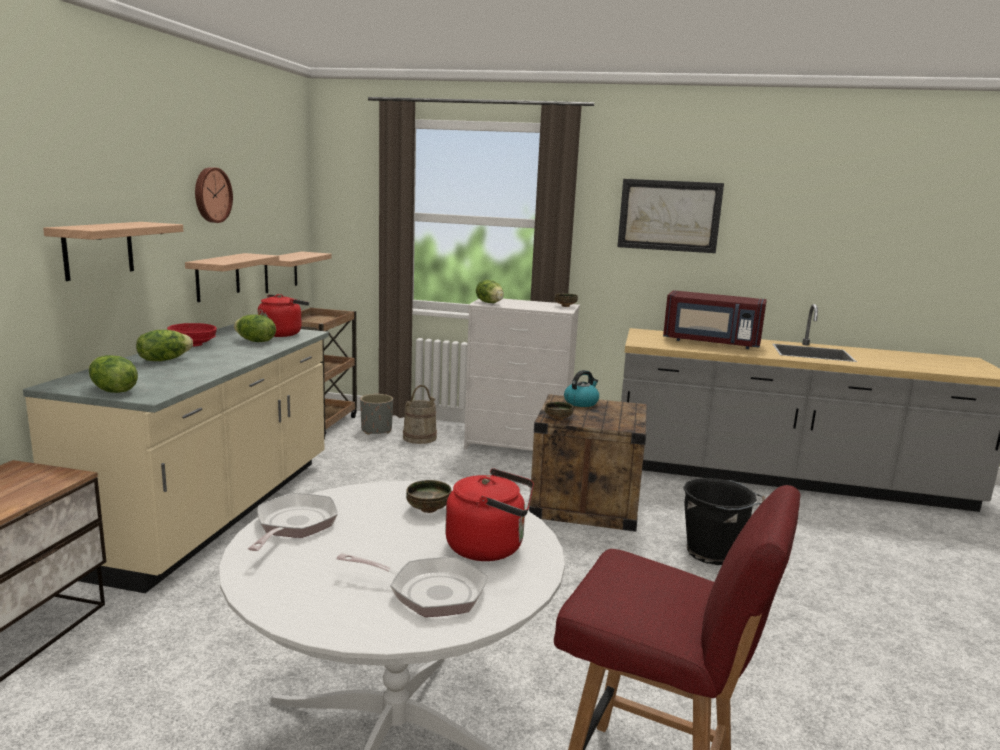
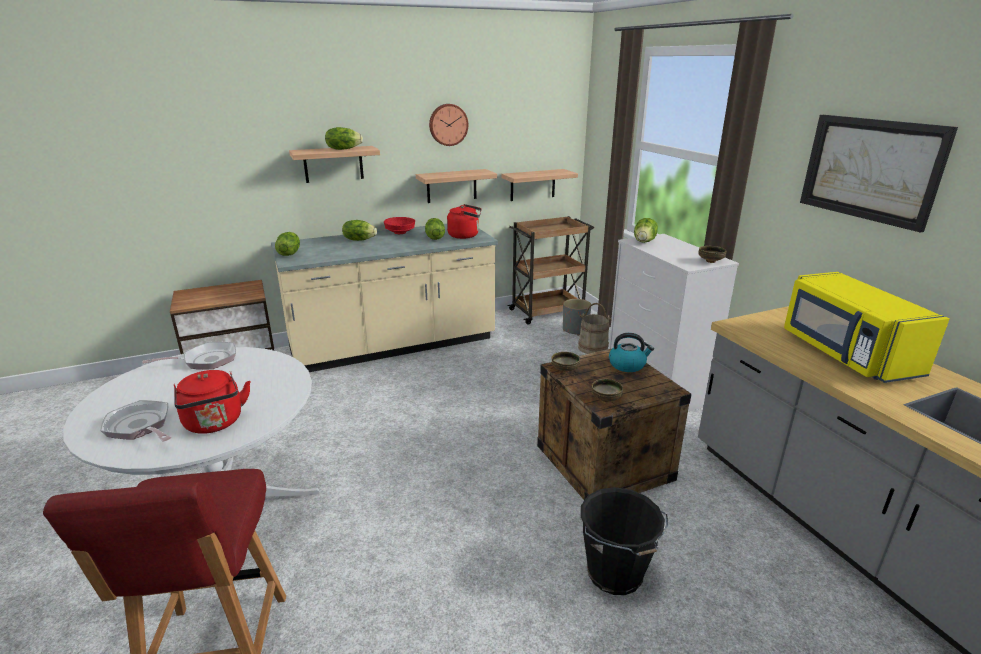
camera: 55 degrees right, 10 degrees up
(131, 224) = (343, 149): none -> lettuce
(429, 509) = (260, 385): bowl -> bowl (606, 399)
(430, 592) = (140, 427): frying pan -> frying pan turned 150 degrees clockwise
(711, 343) = (845, 354): red microwave -> yellow microwave

